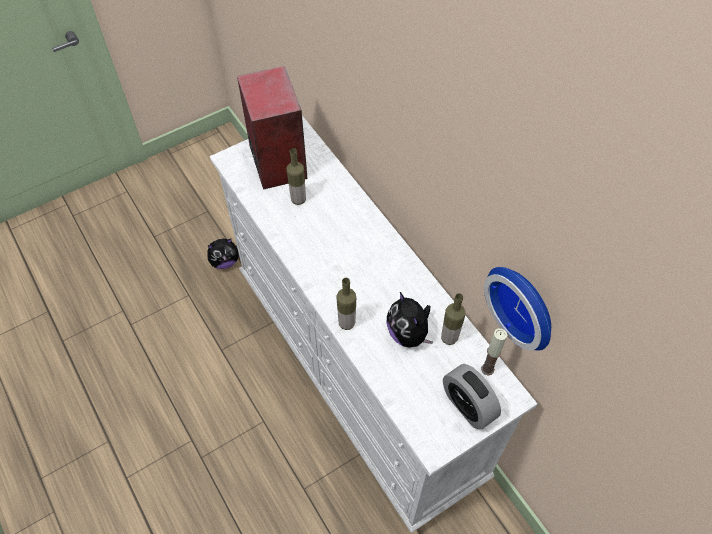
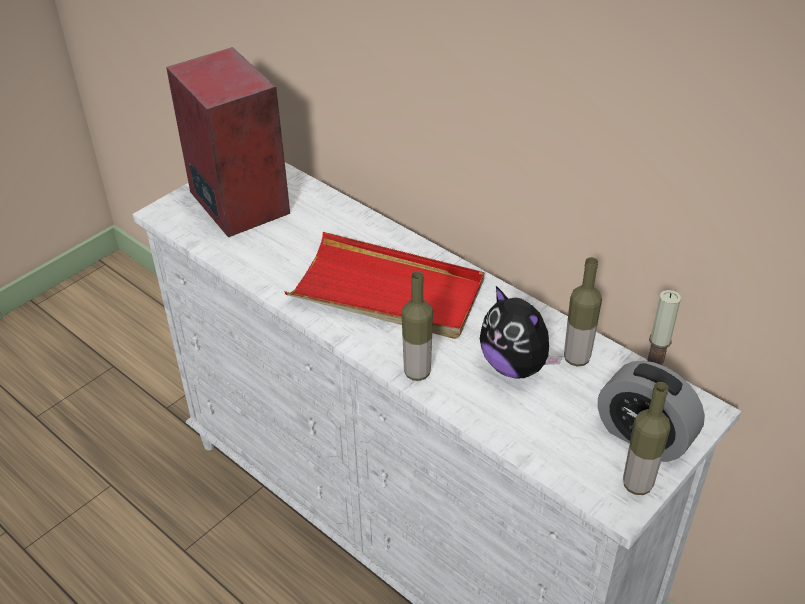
camera: 15 degrees left, 15 degrees down
(224, 261) = (157, 426): plush toy -> none
(298, 199) = (285, 239): bottle -> bottle (637, 484)
(349, 257) = (387, 292): none -> red tray
(524, 304) = (691, 244): wall clock -> none

